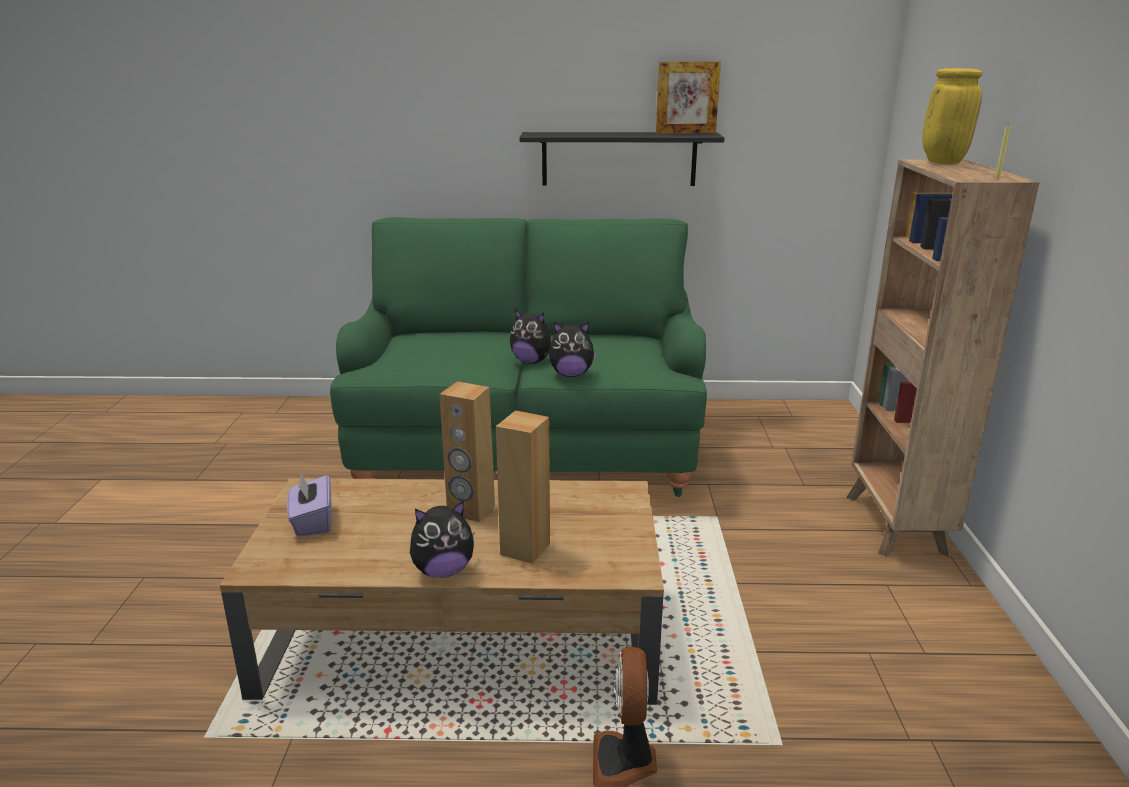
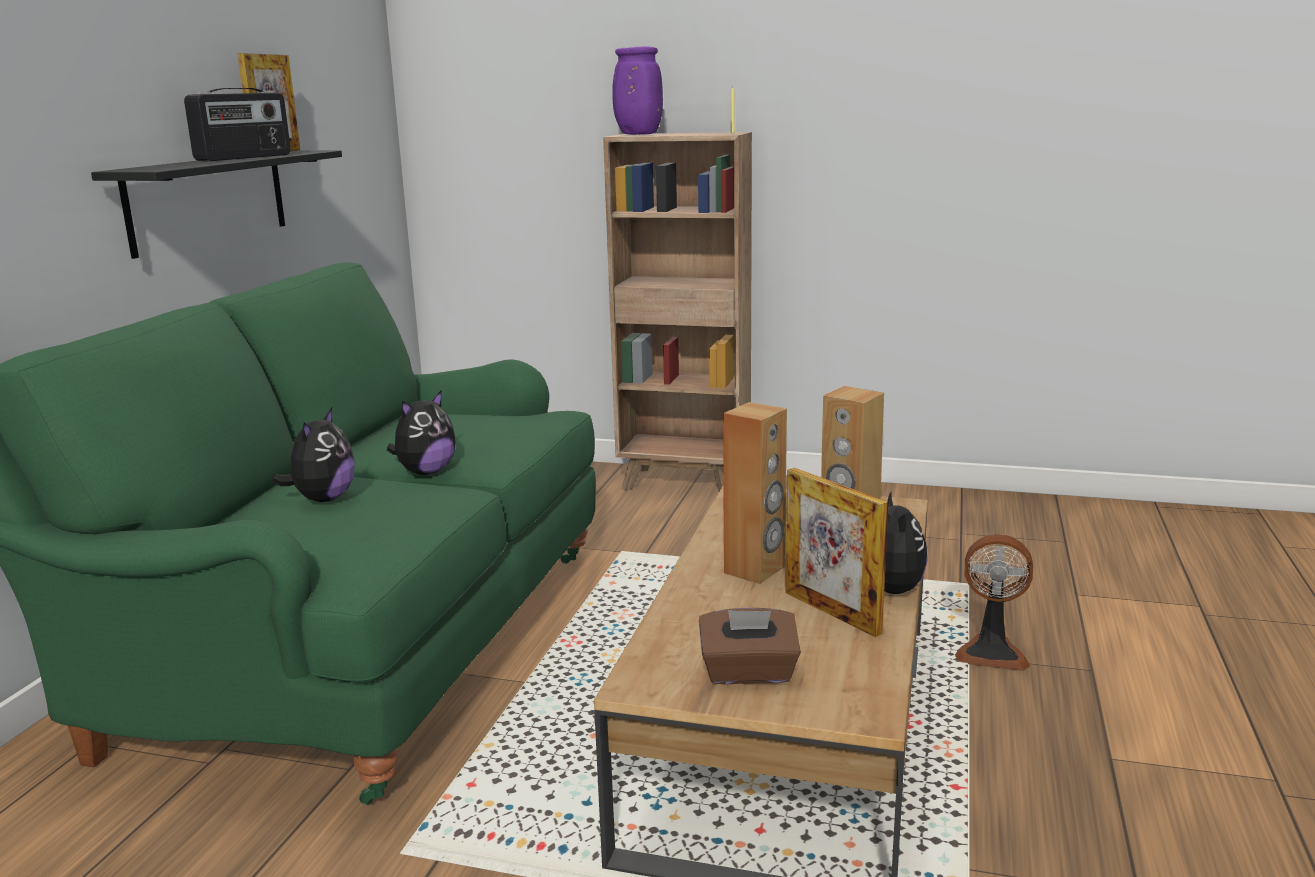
camera: 75 degrees left, 5 degrees down
(312, 522) = (749, 673): purple tissue box -> brown tissue box
(401, 547) = (831, 612): none -> picture frame
(571, 374) = (504, 453): plush toy -> plush toy (323, 499)
(631, 134) = (245, 157): none -> radio
(941, 162) = (637, 134): yellow vase -> purple vase

